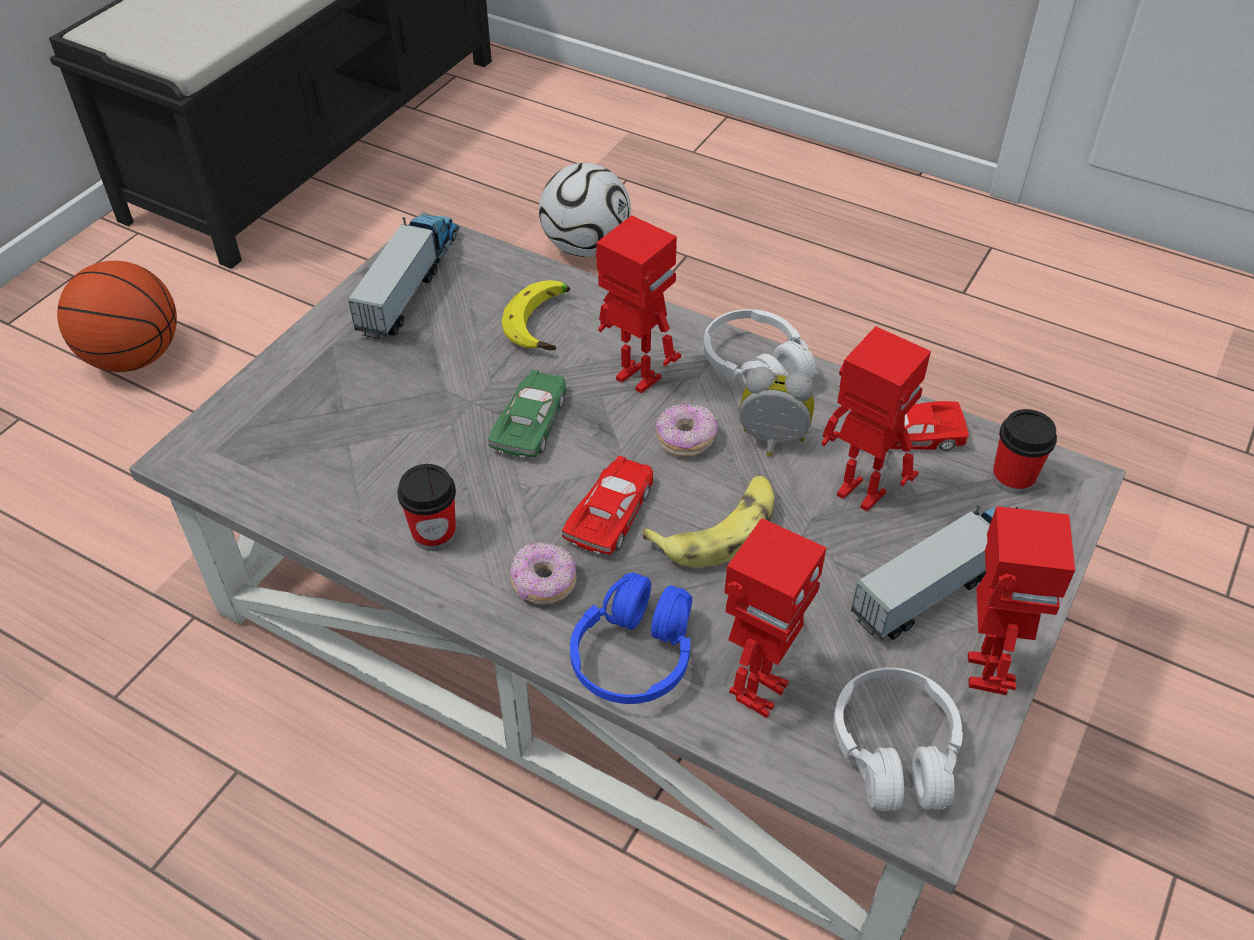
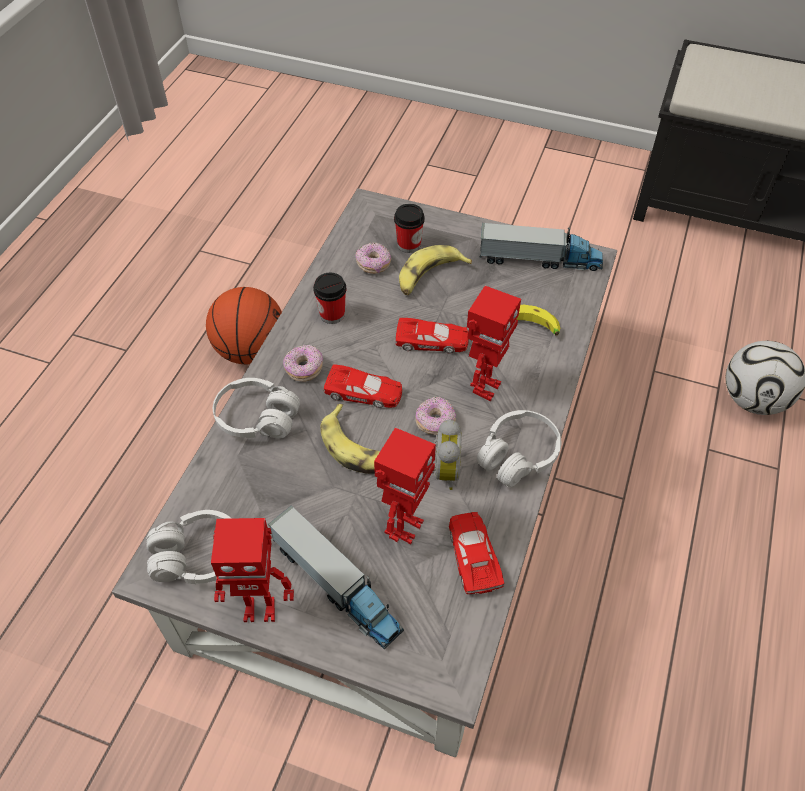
camera: 80 degrees right, 5 degrees up
(133, 357) = (538, 202): basketball -> basketball (250, 350)
(338, 468) = (373, 264): none -> donut
(396, 405) = (429, 277): none -> banana
(532, 421) = (432, 341): green toy car -> red toy car
(634, 656) = (257, 418): blue headphones -> white headphones
(758, 691) = (237, 481): toy robot -> none
(1013, 478) = (444, 632): cup -> cup (409, 245)

